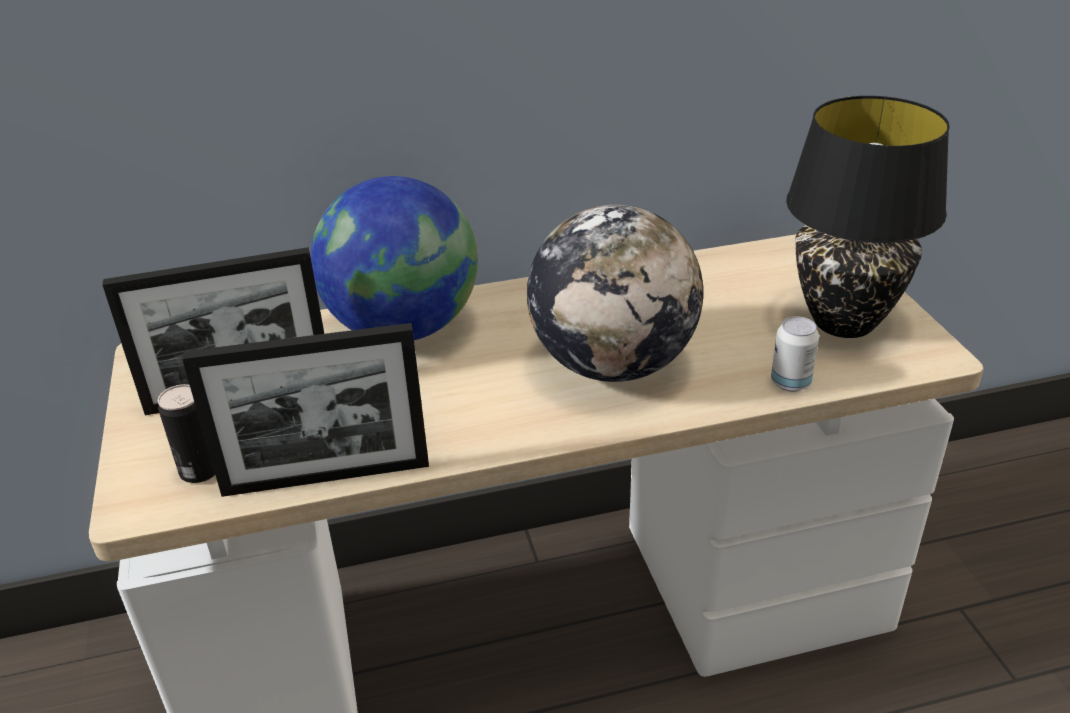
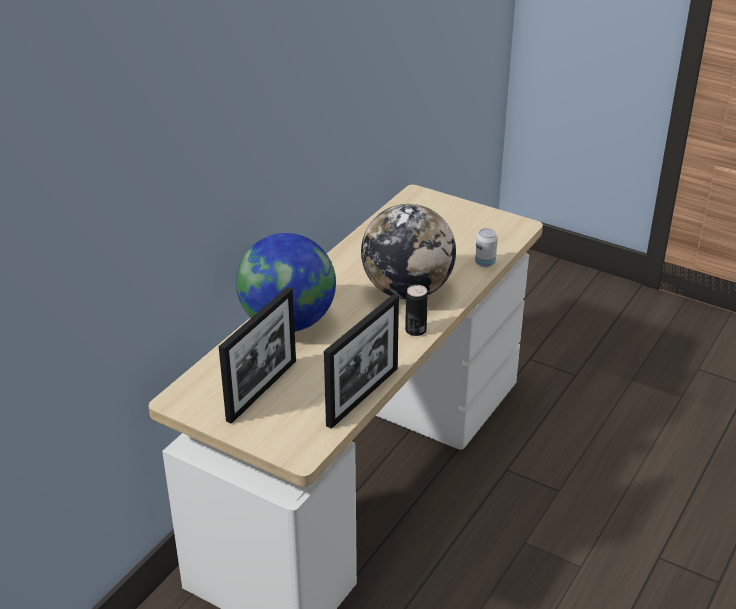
camera: 45 degrees left, 0 degrees up
(200, 471) = (303, 426): can -> can (415, 330)
(842, 321) = (470, 227): black table lamp -> none

